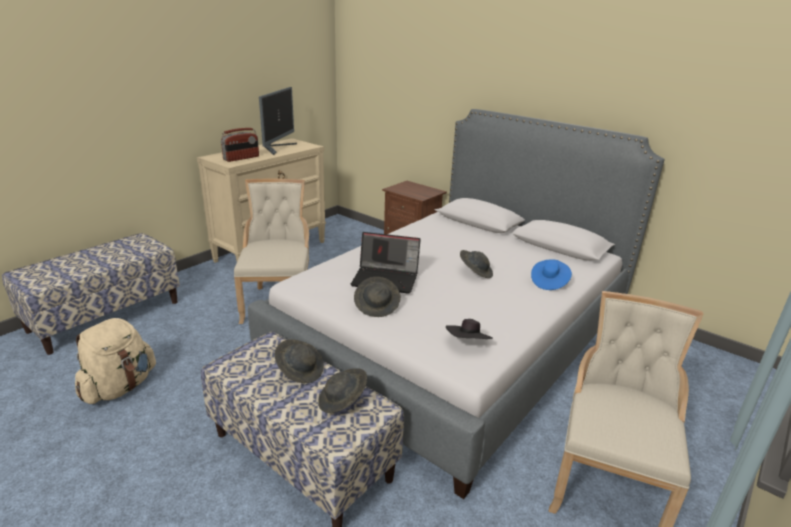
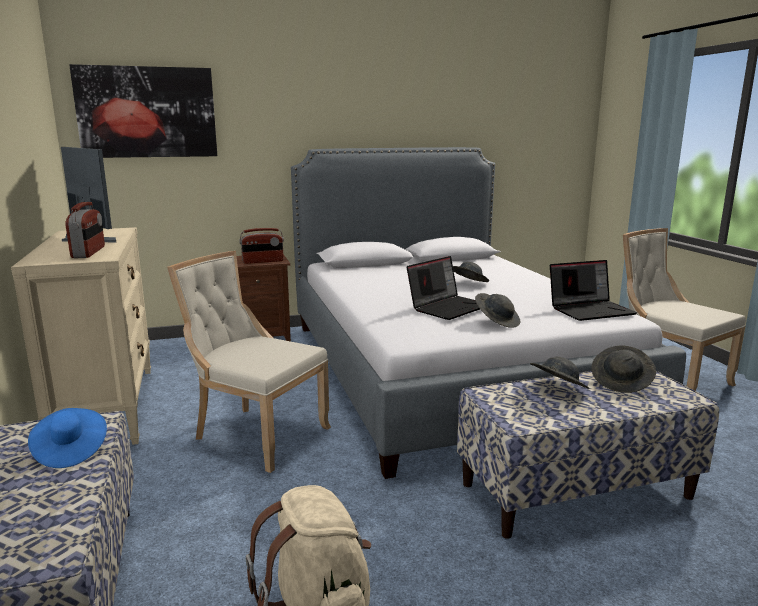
camera: 55 degrees left, 10 degrees down
(378, 62) = (147, 112): none -> picture
(413, 193) = (263, 261): none -> radio
(468, 343) = (591, 310): black hat -> laptop
(549, 282) = (511, 272): blue hat -> blue hat (70, 451)

